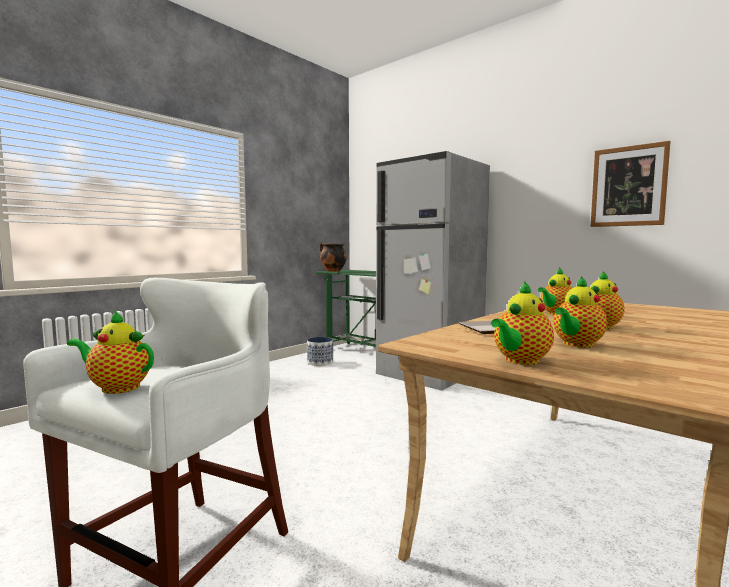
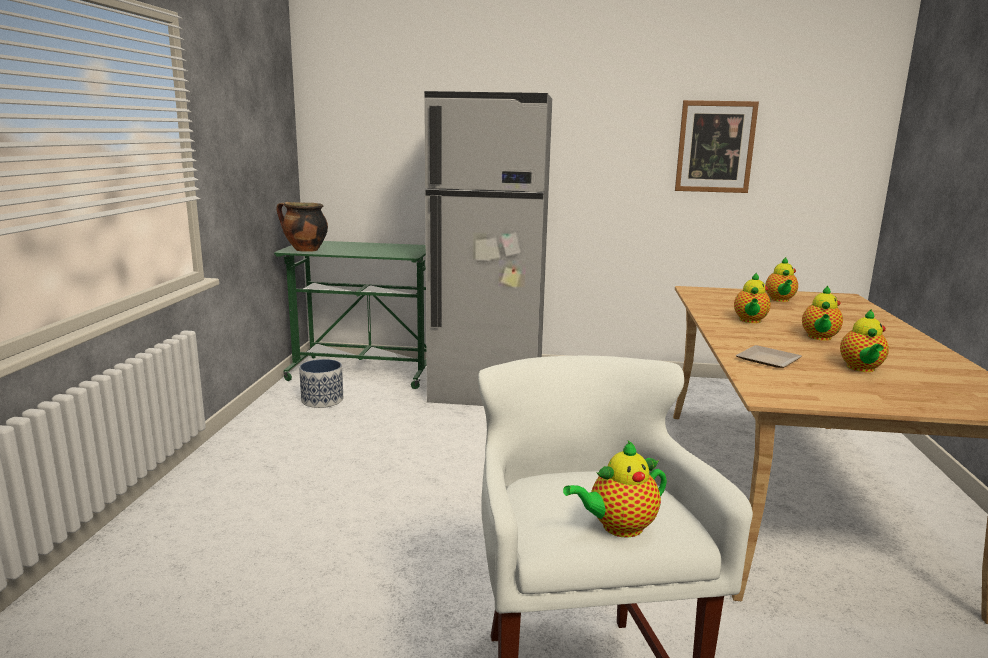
camera: 35 degrees left, 10 degrees up
(520, 361) = (879, 400): teapot -> teapot (780, 300)

